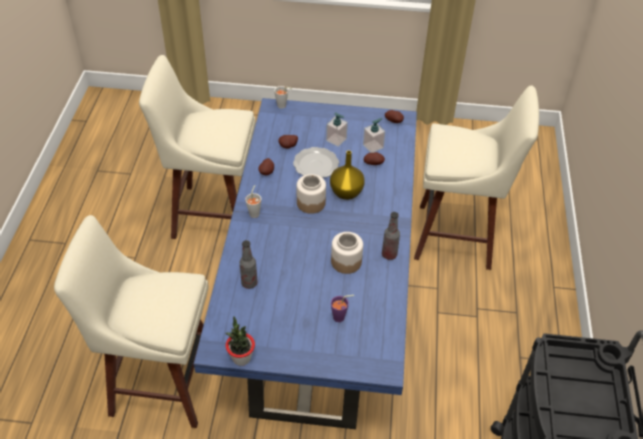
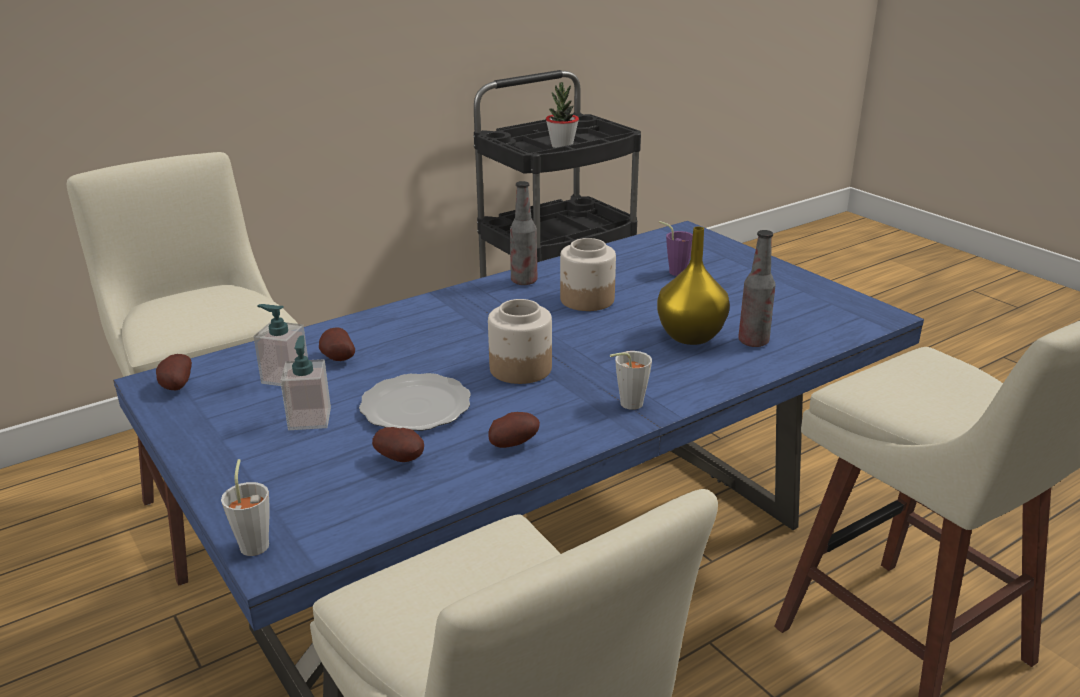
camera: 130 degrees left, 20 degrees down
(241, 358) = (848, 297): potted plant -> potted plant (562, 146)
(346, 192) = (447, 352): yellow vase -> yellow vase (690, 337)

